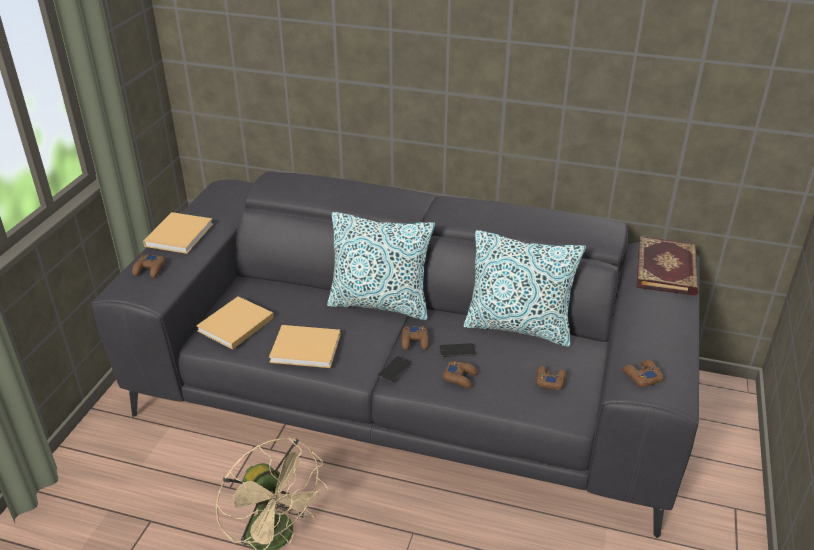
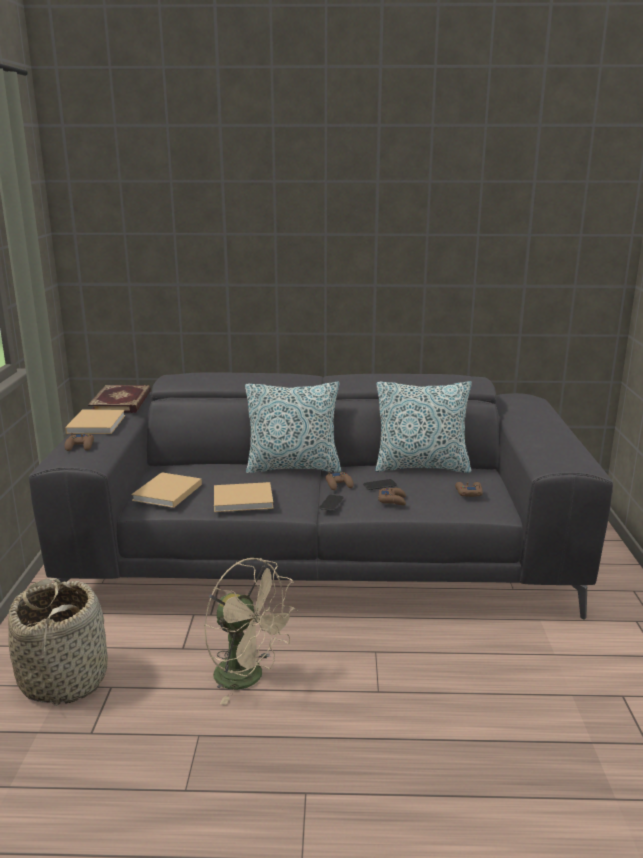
camera: 15 degrees left, 15 degrees down
(114, 501) = (64, 678): none -> basket
(642, 376) = (555, 458): brown game controller -> none
(667, 269) = (530, 404): book -> book (122, 402)

